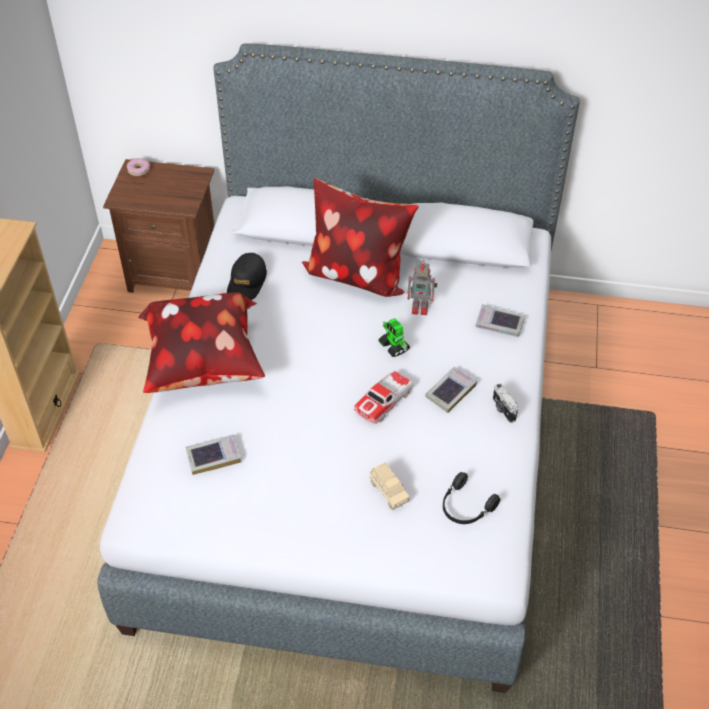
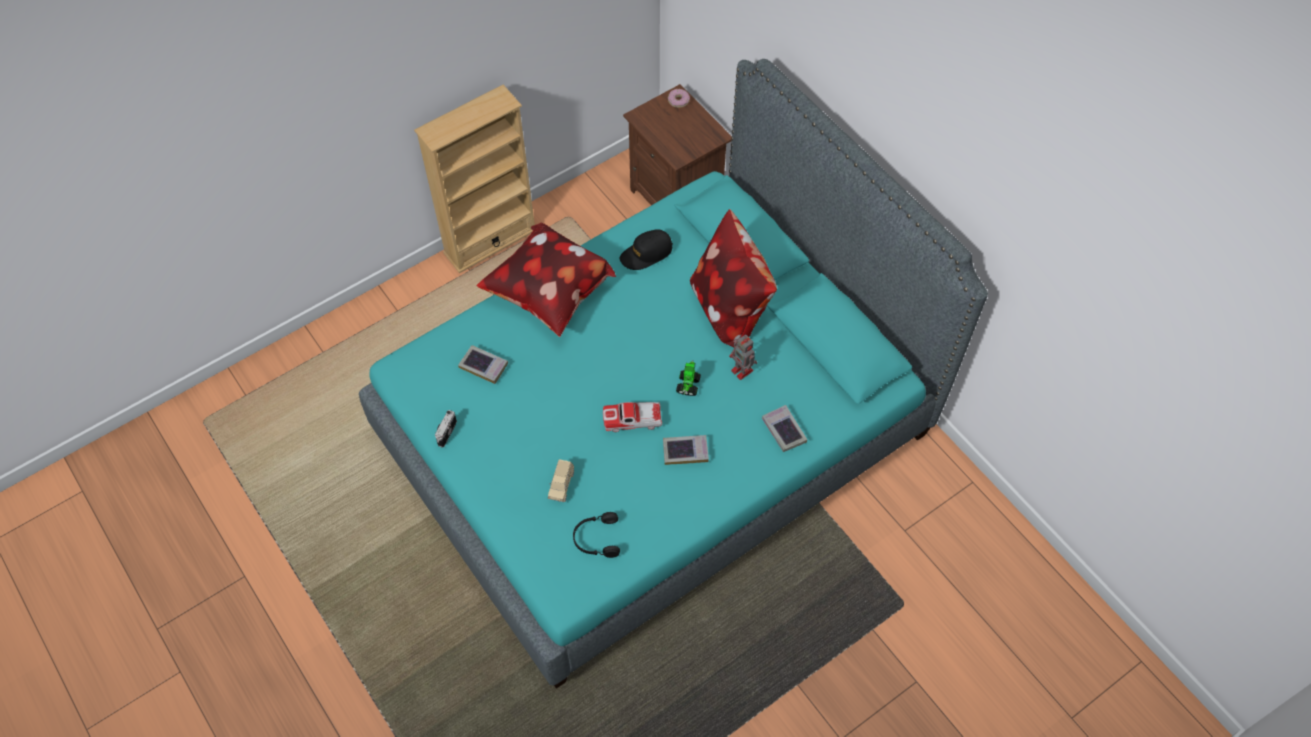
camera: 45 degrees right, 10 degrees up
(353, 444) = (655, 434): grey bed -> turquoise bed
(503, 409) = (705, 495): camera -> camera (446, 432)

